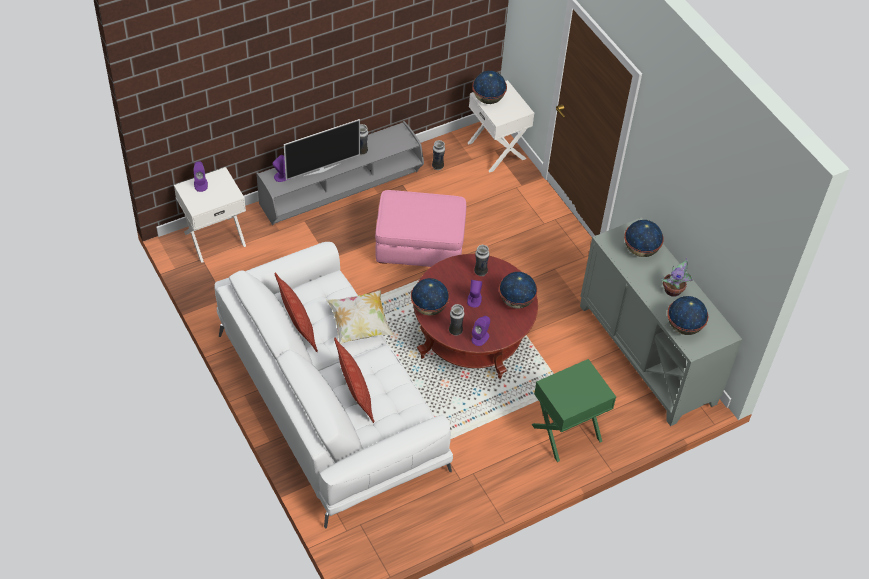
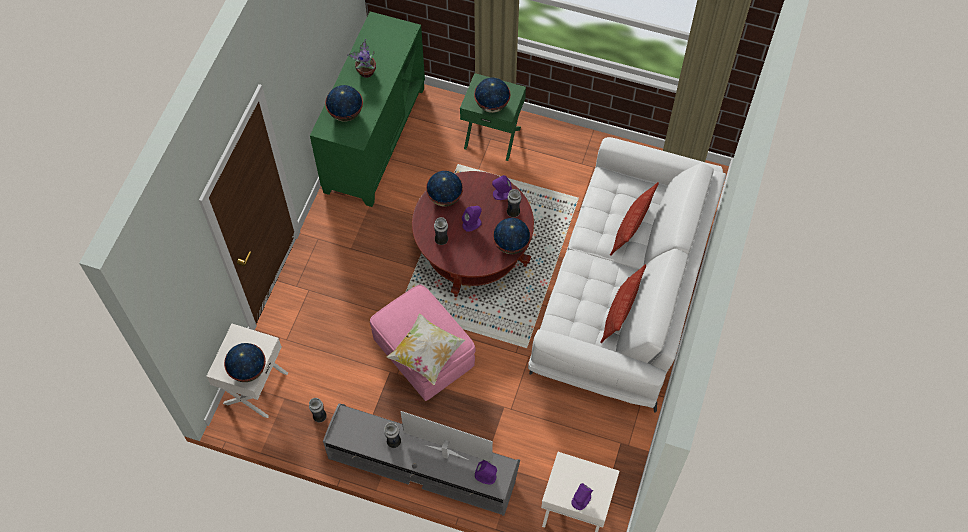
camera: 130 degrees left, 10 degrees up
(359, 325) = (575, 273): pillow -> pillow (426, 354)
(647, 354) = (374, 139): grey cabinet -> green cabinet
(684, 327) = (393, 46): globe -> globe (491, 105)

